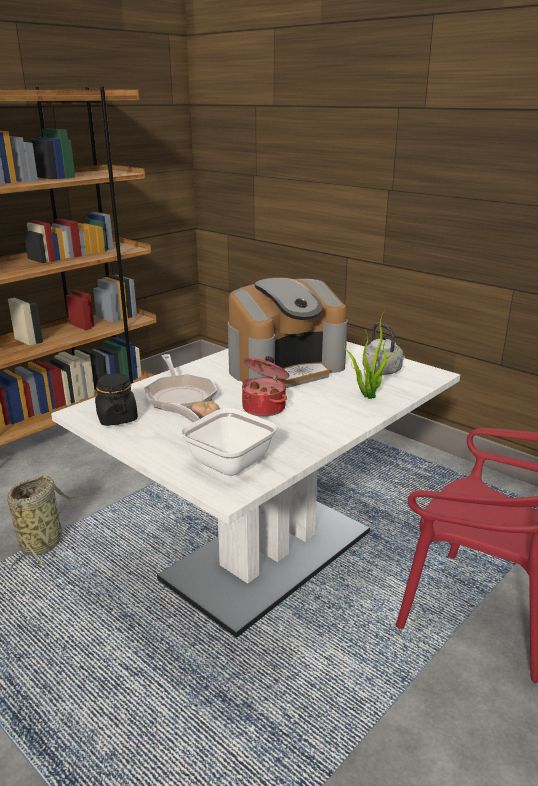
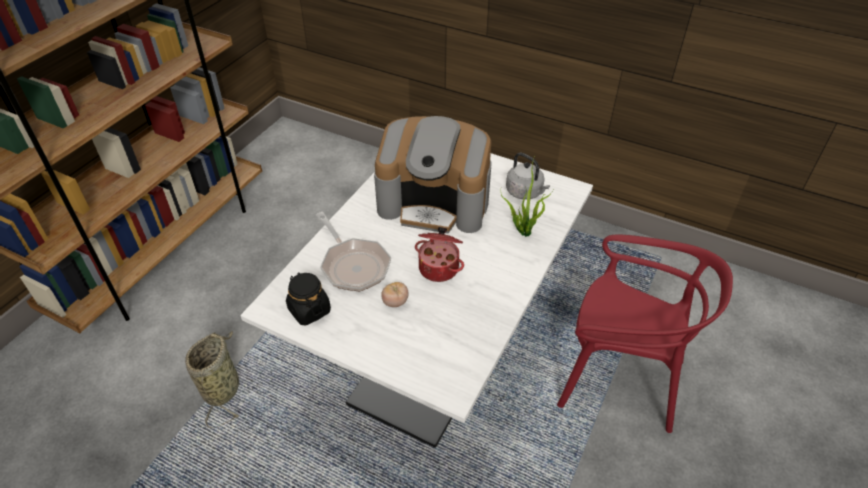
camera: 15 degrees left, 20 degrees up
(223, 459) = (431, 348): frying pan -> none
(285, 368) = (435, 203): coffee machine -> coffee machine turned 60 degrees clockwise

